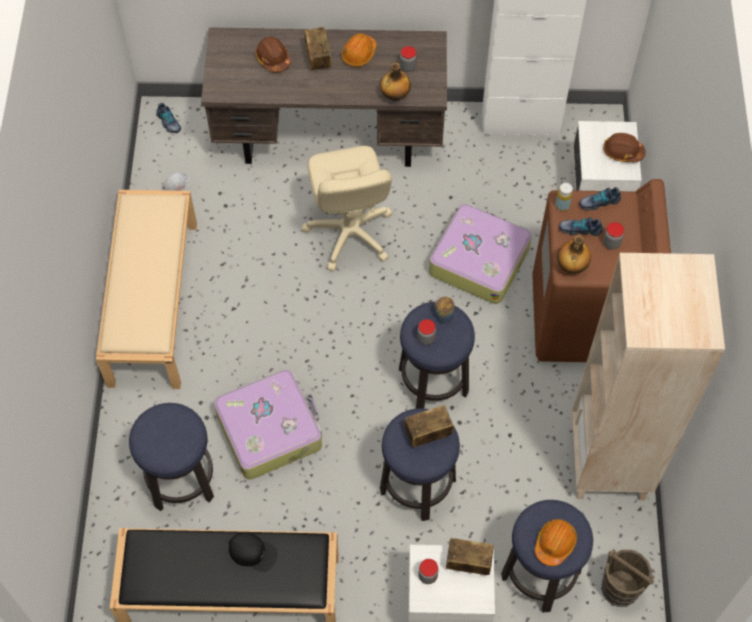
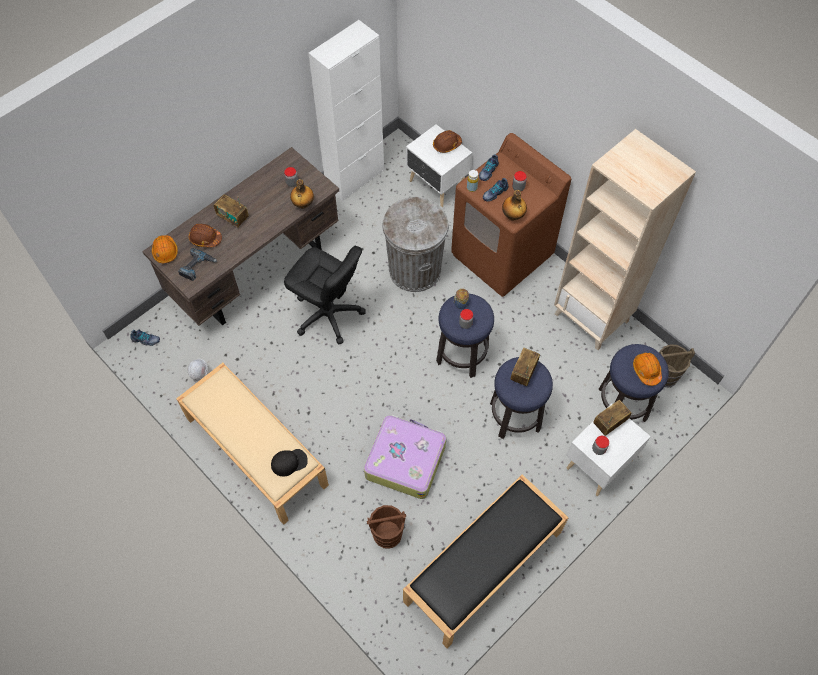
camera: 45 degrees left, 0 degrees up
(181, 479) = (387, 534): stool -> brown bucket
(238, 80) = (197, 267): none -> power drill
(253, 552) = (494, 527): black cap -> black cap (289, 462)
(349, 233) = (328, 314): beige office chair -> black office chair
(359, 54) = (255, 197): orange hard hat -> orange hard hat (165, 251)
(479, 260) = (414, 270): suitcase -> grey trash can

